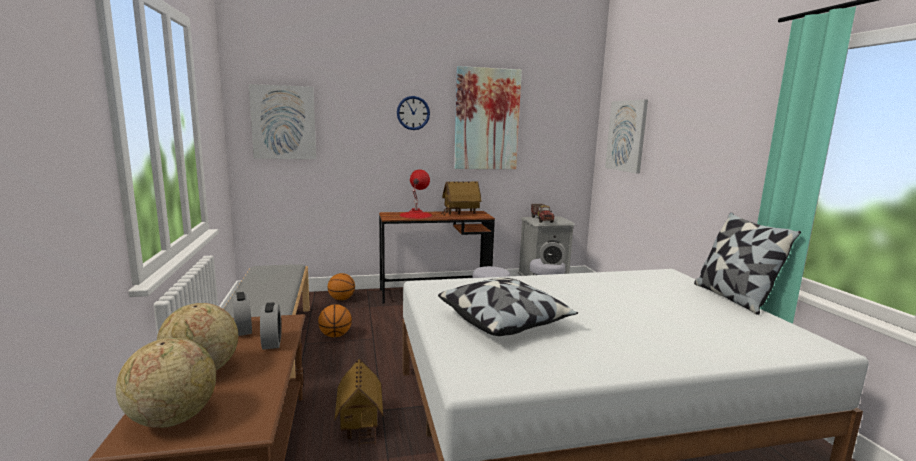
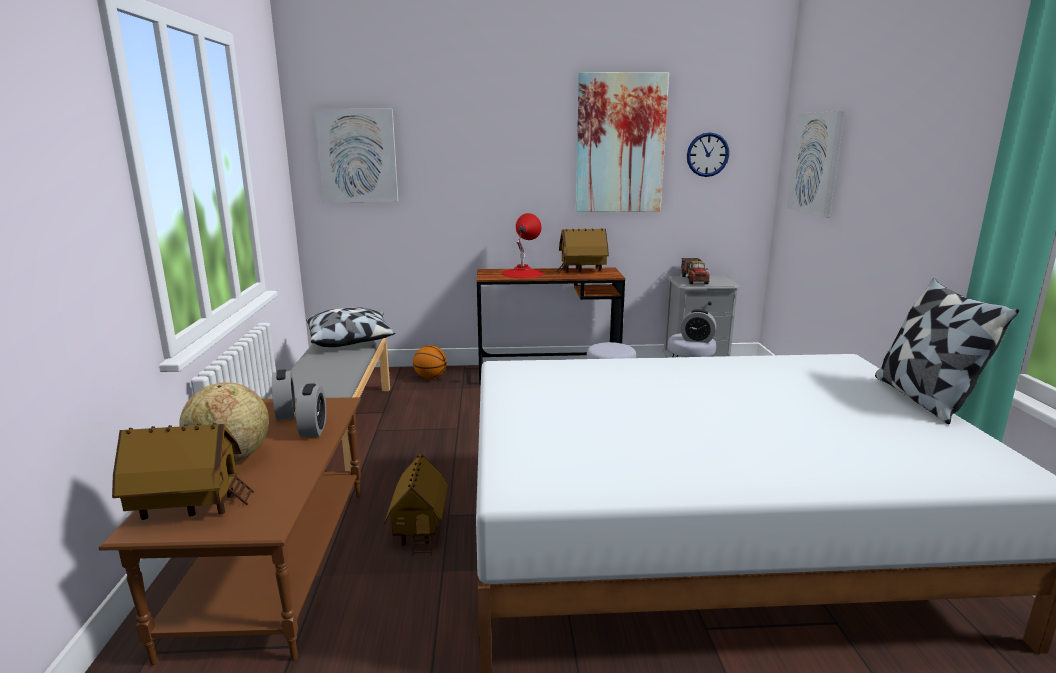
camera: 10 degrees right, 5 degrees up
(172, 418) = (189, 508): globe -> toy house
(335, 335) = (413, 422): basketball -> none
(413, 113) = (520, 138): wall clock -> wall clock (707, 154)
(505, 322) = (588, 418): pillow -> pillow (351, 341)

